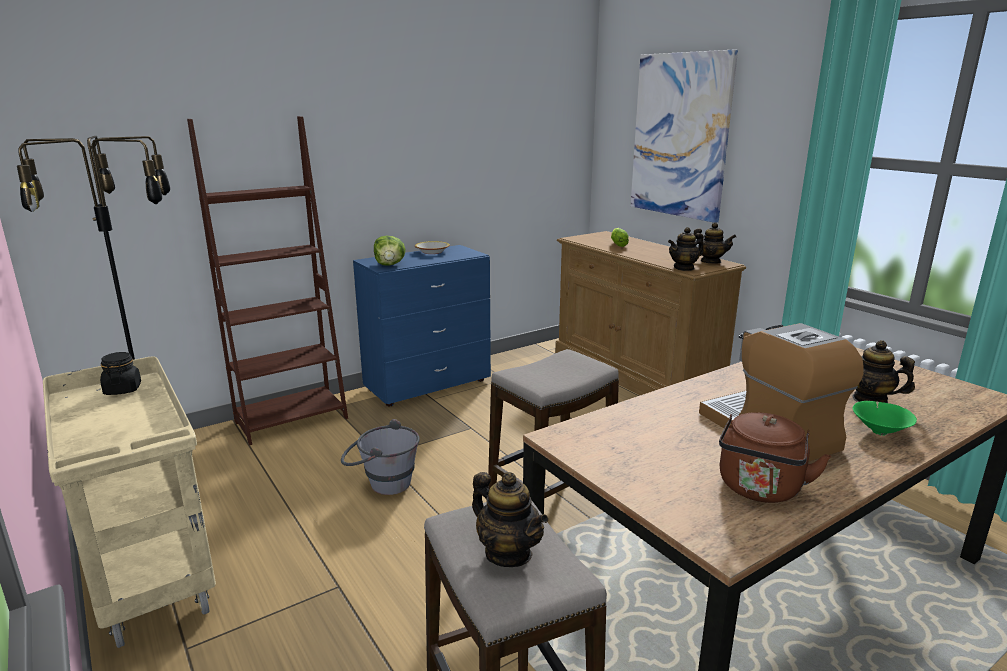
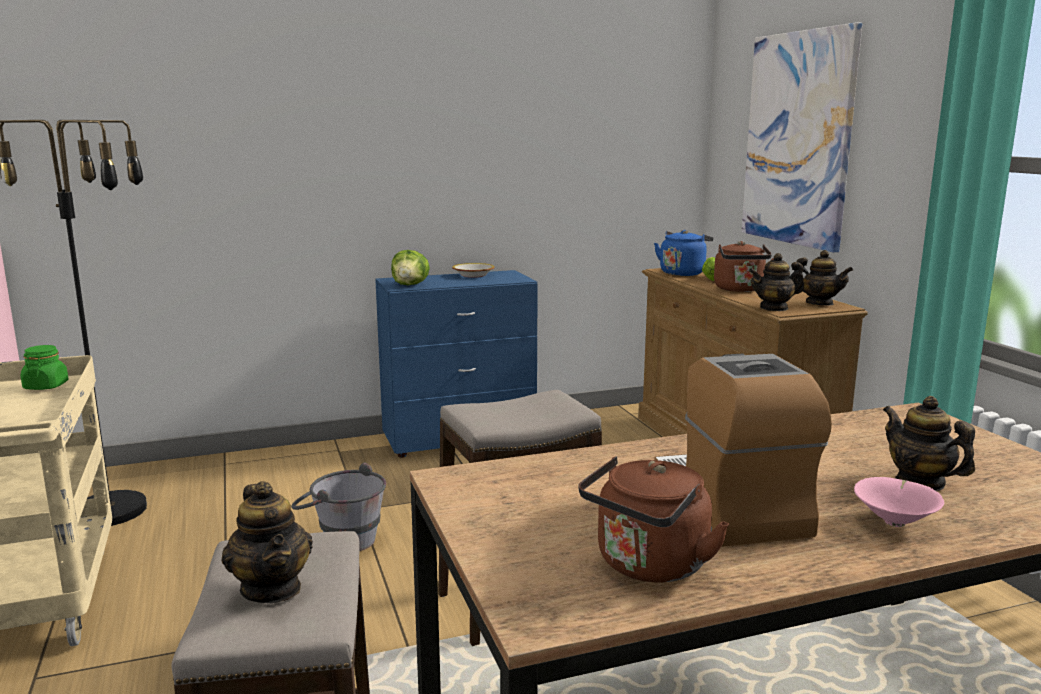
camera: 15 degrees right, 5 degrees down
(123, 389) = (46, 386): black jar -> green jar
(291, 419) = (285, 459): brown bookcase -> none
(591, 240) = (683, 273): none -> blue kettle
(645, 253) = (740, 289): none -> brown kettle
(879, 431) = (895, 522): green bowl -> pink bowl

